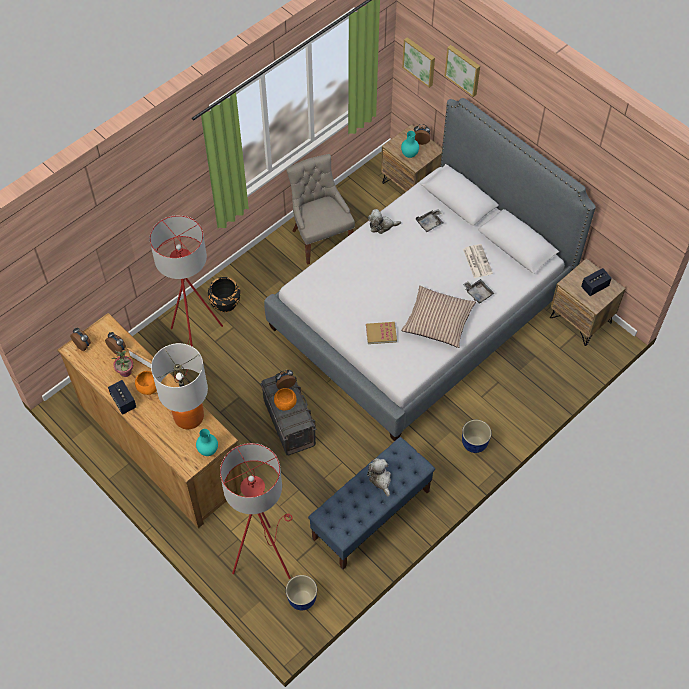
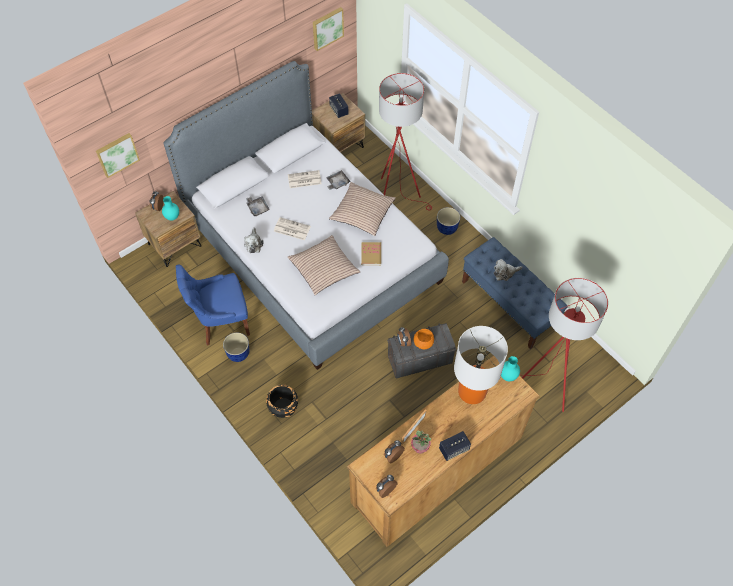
camera: 85 degrees left, 0 degrees up
(148, 387) = (439, 427): orange bowl -> none
(196, 344) = (328, 435): red floor lamp -> red floor lamp (398, 195)
(301, 599) = (583, 360): planter -> planter (238, 354)
(320, 238) = (221, 322): grey chair -> blue chair
(356, 291) = (324, 269): none -> pillow
(405, 256) = (291, 229): none -> newspaper
(463, 69) = (158, 108): picture -> picture (327, 28)

